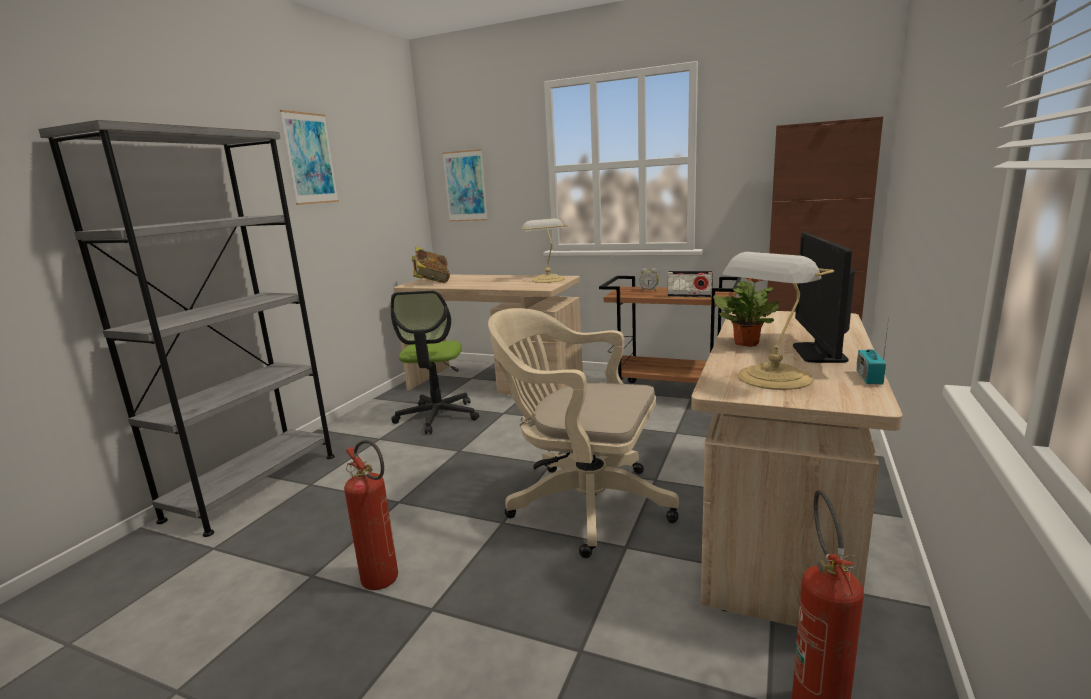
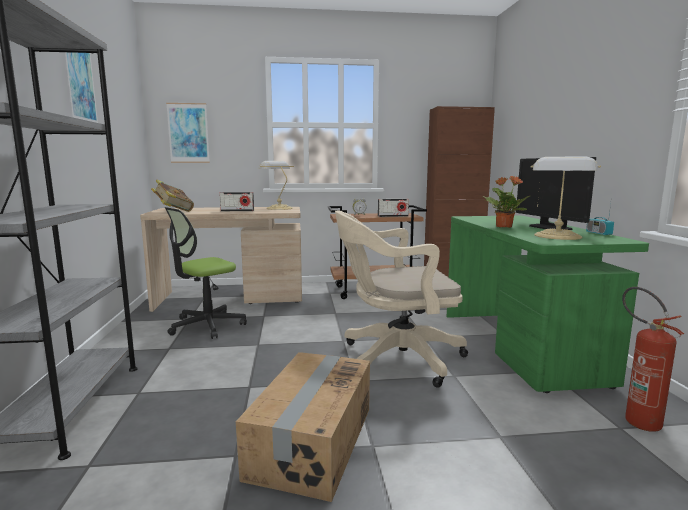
camera: 30 degrees left, 5 degrees down
(384, 583) = (311, 441): fire extinguisher -> cardboard box
(437, 416) = (207, 325): office chair -> office chair turned 75 degrees clockwise
(492, 284) = (237, 211): none -> radio
(779, 524) = (520, 346): beige desk -> green desk

